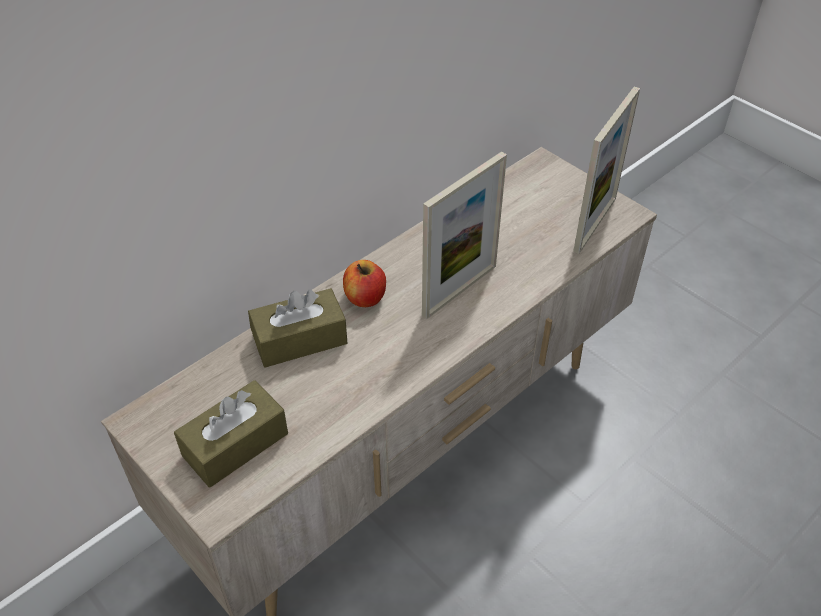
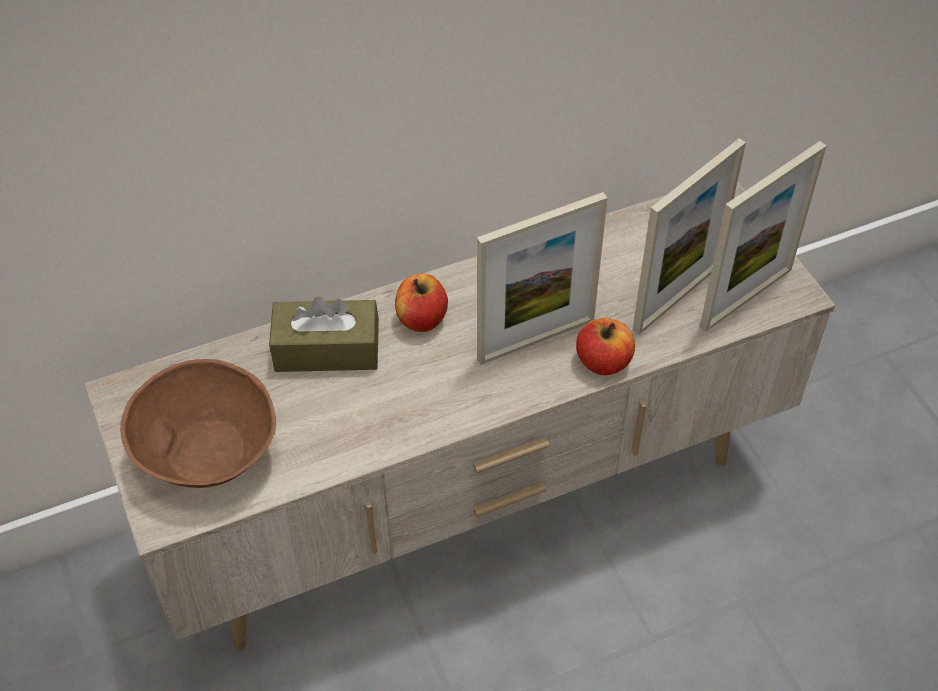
camera: 20 degrees right, 5 degrees up
(235, 444) = (209, 451): brown tissue box -> brown bowl
(517, 293) = (603, 362): none -> apple
(546, 236) = (676, 298): none -> picture frame

